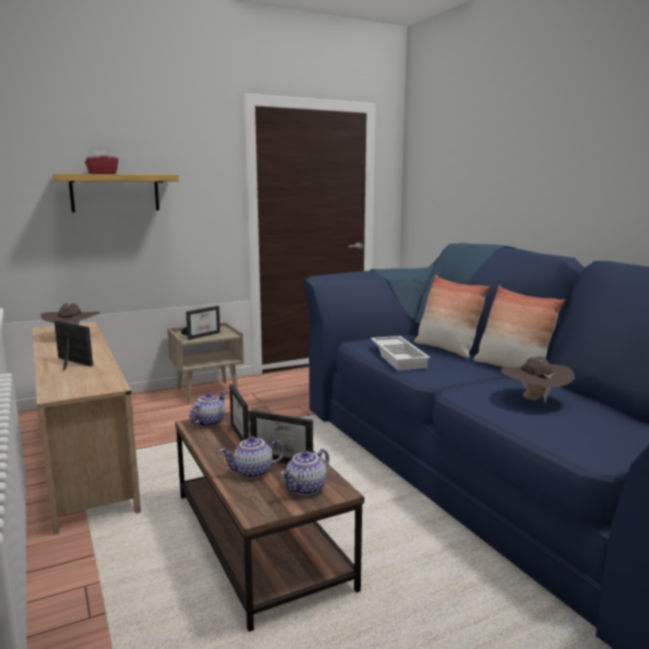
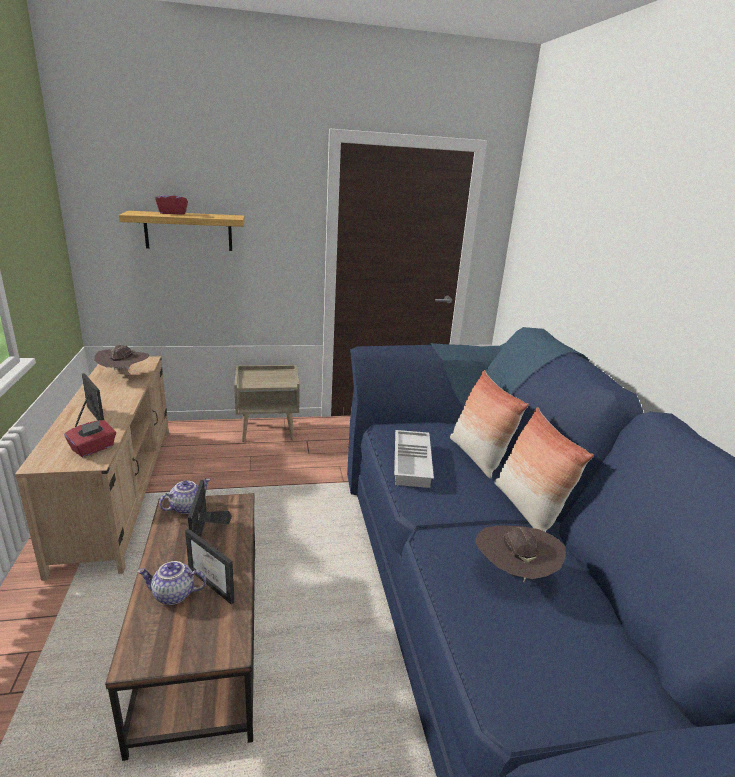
camera: 15 degrees right, 10 degrees up
(100, 380) = (93, 449): none -> red tissue box
(202, 335) = (263, 379): picture frame -> none
(306, 489) = (204, 636): teapot -> none

